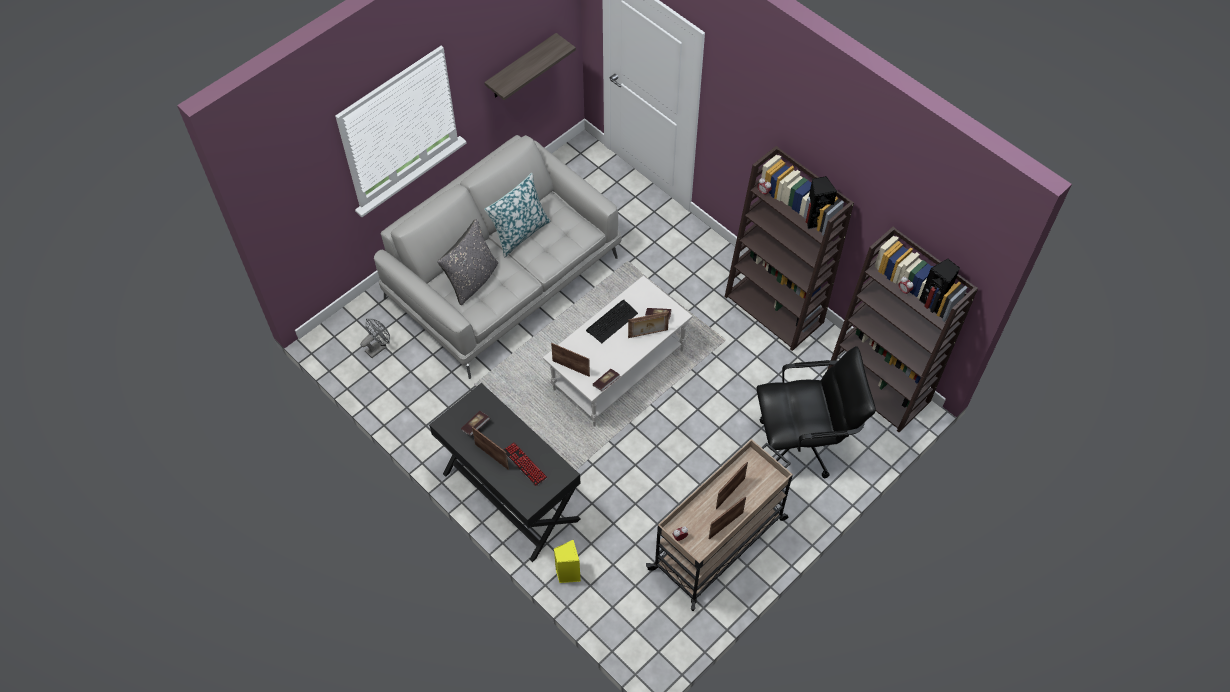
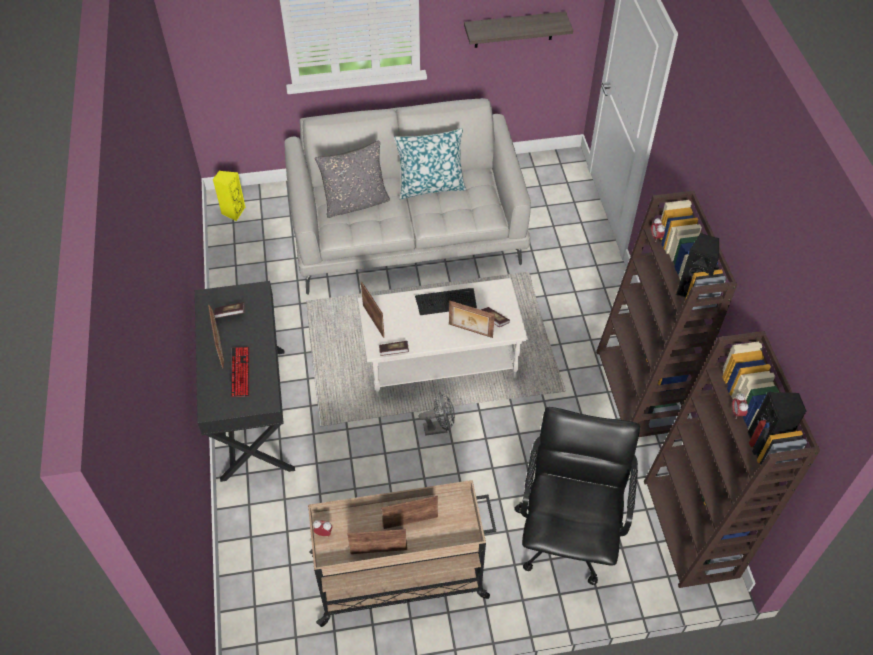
camera: 35 degrees right, 5 degrees down
(378, 347) = (257, 229): grey fan -> grey fan (439, 427)
(568, 573) = (241, 512): yellow speaker -> yellow speaker (233, 212)
(804, 441) = (567, 533): black office chair -> black office chair turned 105 degrees counterclockwise

